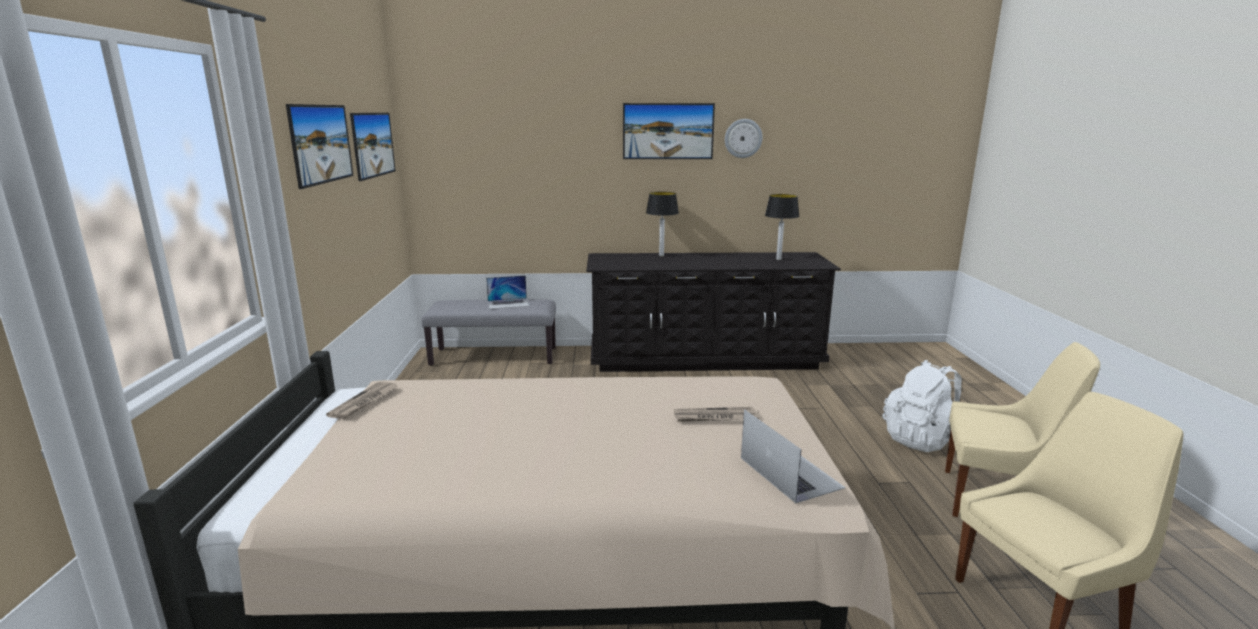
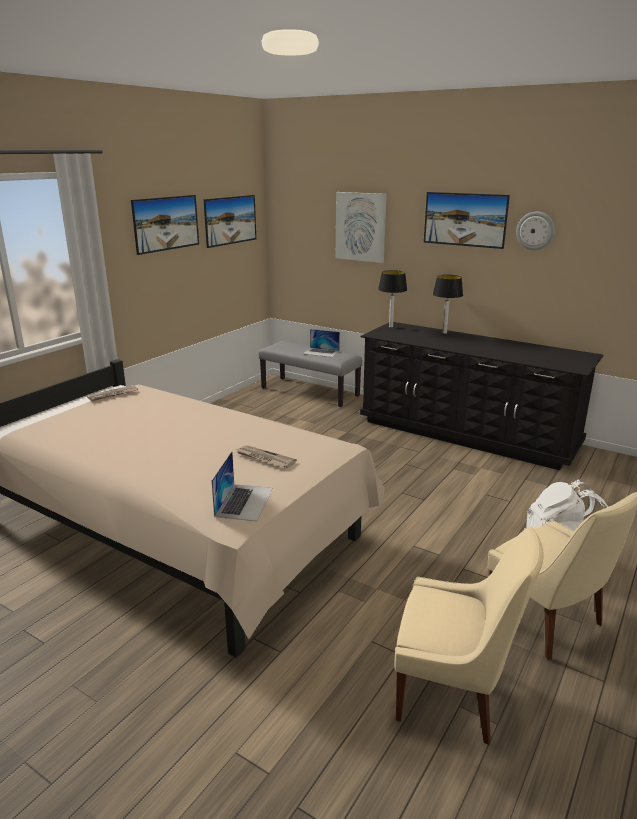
camera: 35 degrees right, 5 degrees up
(540, 147) = (360, 227): none -> picture
(778, 259) = (544, 354): table lamp -> table lamp (390, 326)

